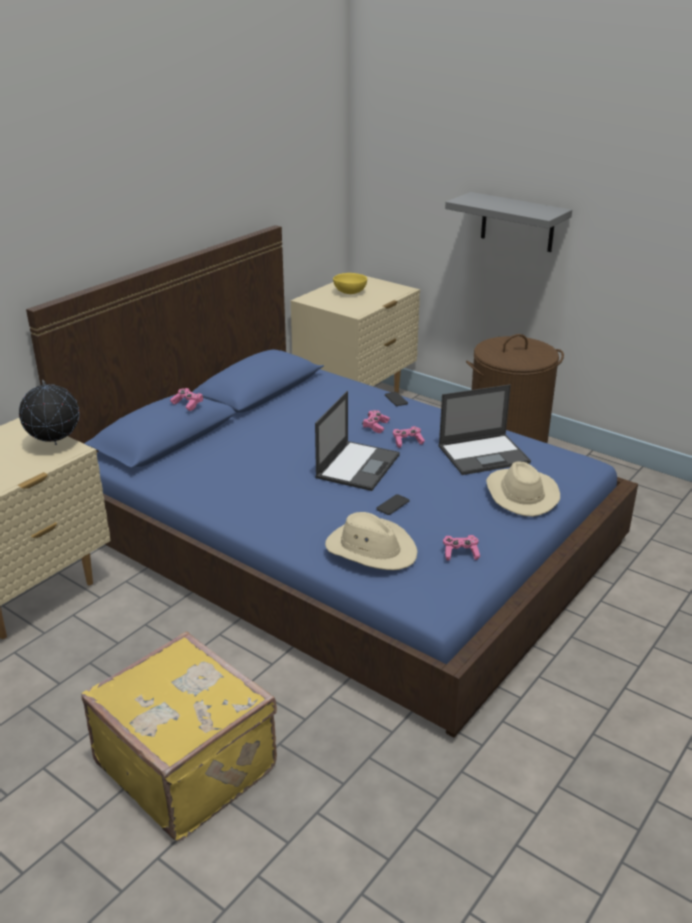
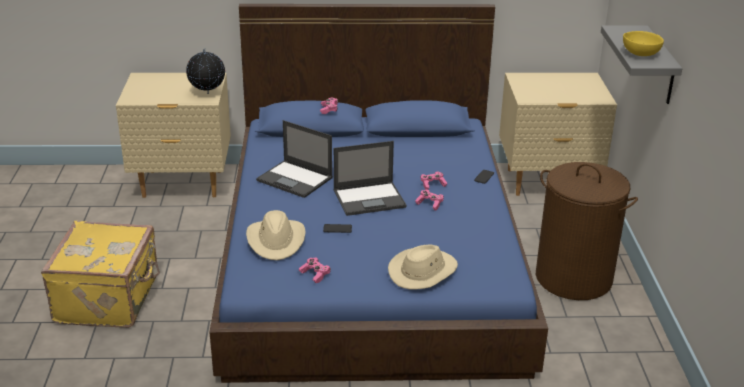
camera: 50 degrees right, 0 degrees up
(349, 293) = (556, 84): yellow bowl -> yellow bowl (639, 54)
(484, 454) = (458, 238): laptop -> laptop (295, 179)

